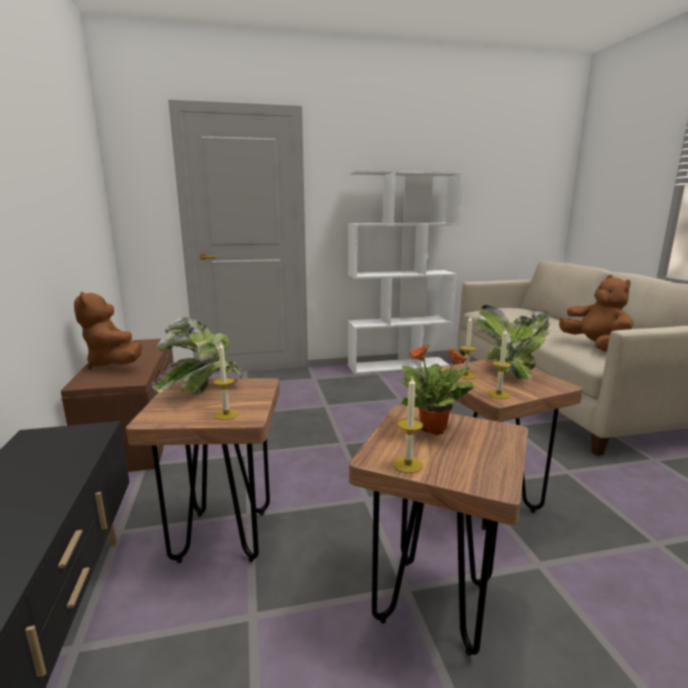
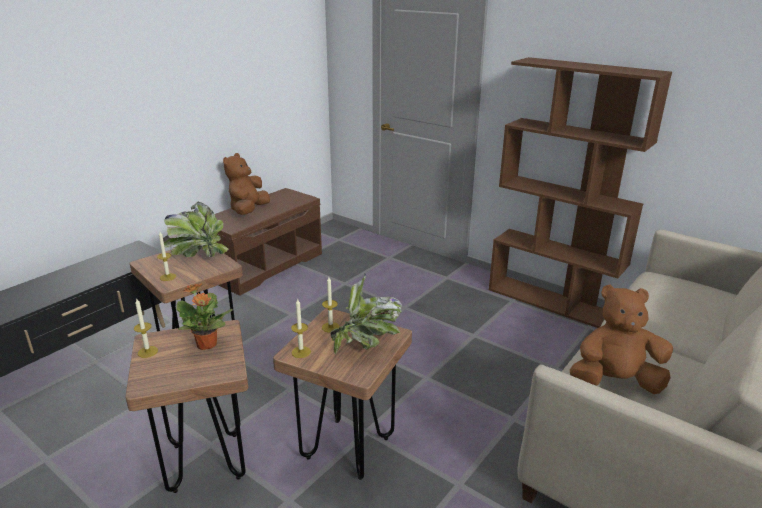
camera: 50 degrees right, 10 degrees up
(398, 365) = (552, 302): white bookcase -> brown bookcase
(594, 346) = (615, 382): brown plush toy -> brown plush toy turned 120 degrees counterclockwise

